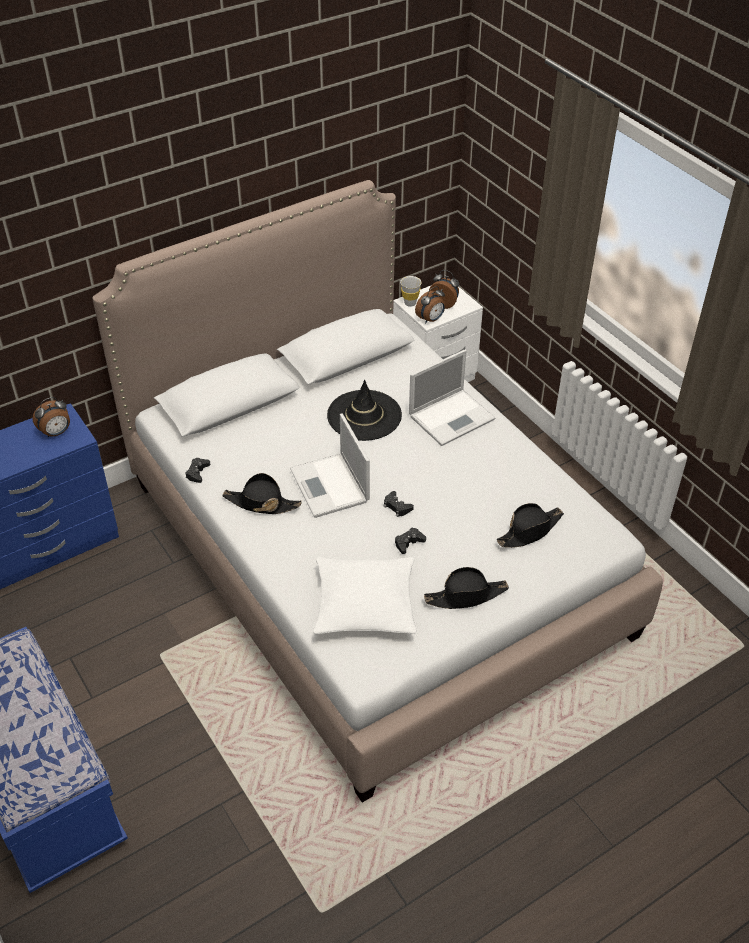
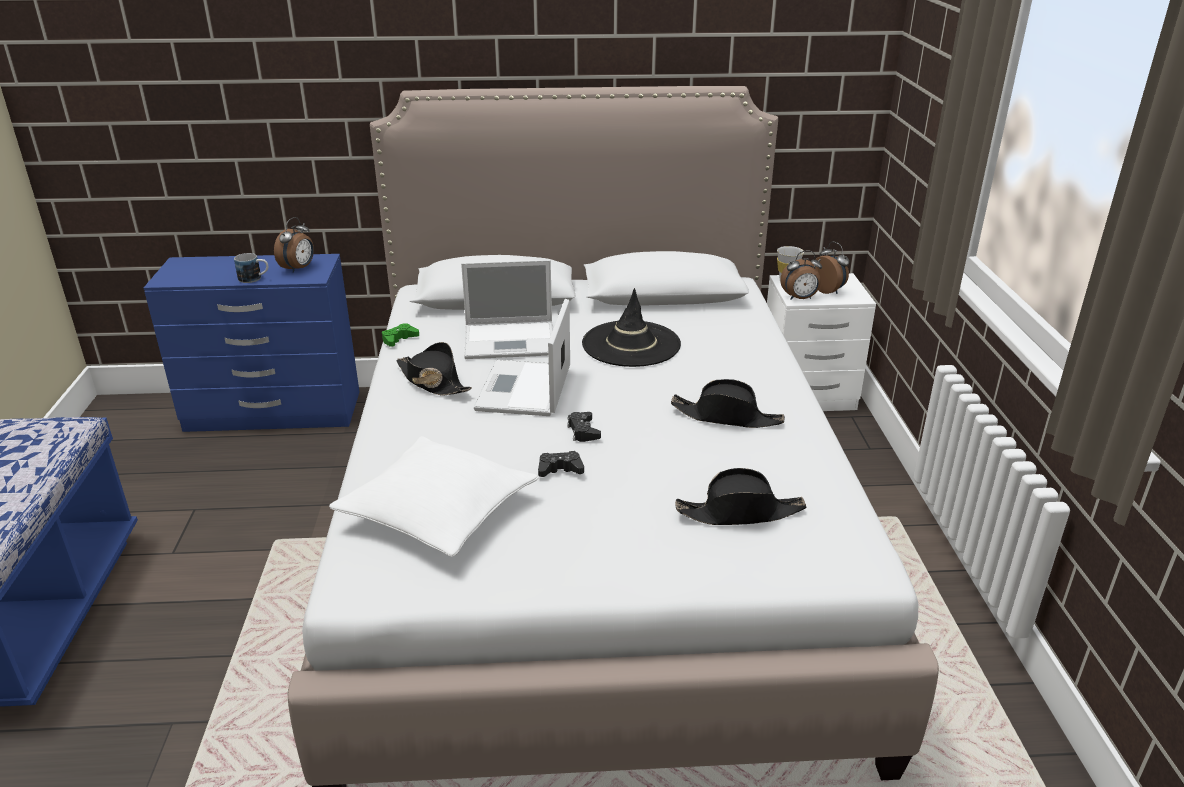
camera: 30 degrees right, 15 degrees down
(32, 457) = (254, 279): none -> mug
(56, 433) = (299, 268): alarm clock -> alarm clock turned 60 degrees counterclockwise
(197, 472) = (399, 339): black game controller -> green game controller
(452, 416) = (739, 373): laptop -> laptop (512, 340)
(466, 596) = (579, 551): black hat -> black hat (727, 417)

